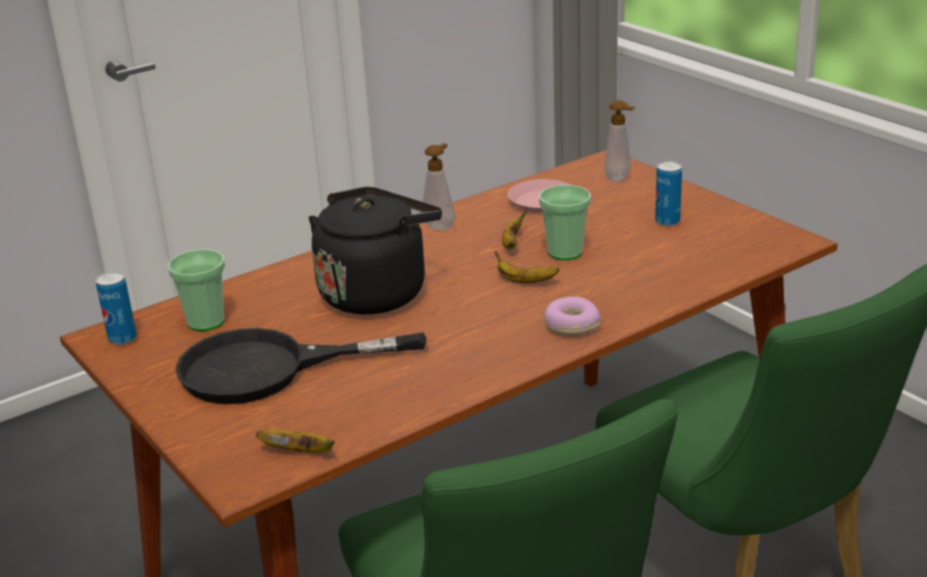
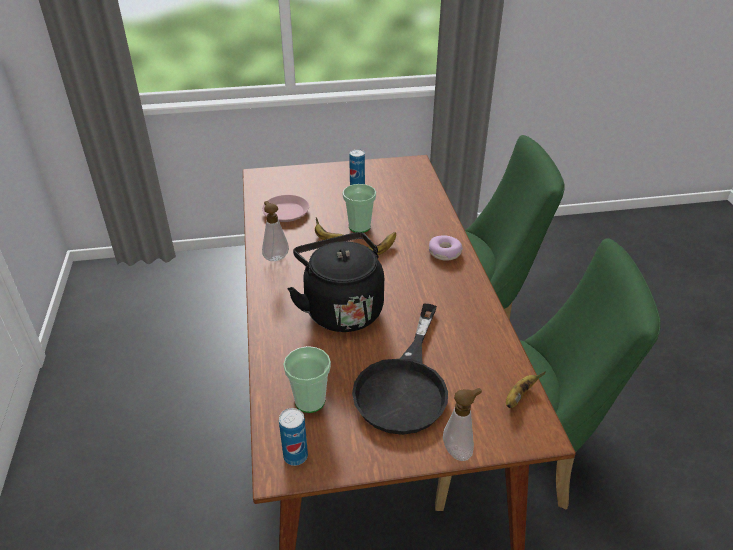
camera: 65 degrees left, 10 degrees up
(620, 179) = (288, 179): soap dispenser -> soap dispenser (459, 450)

